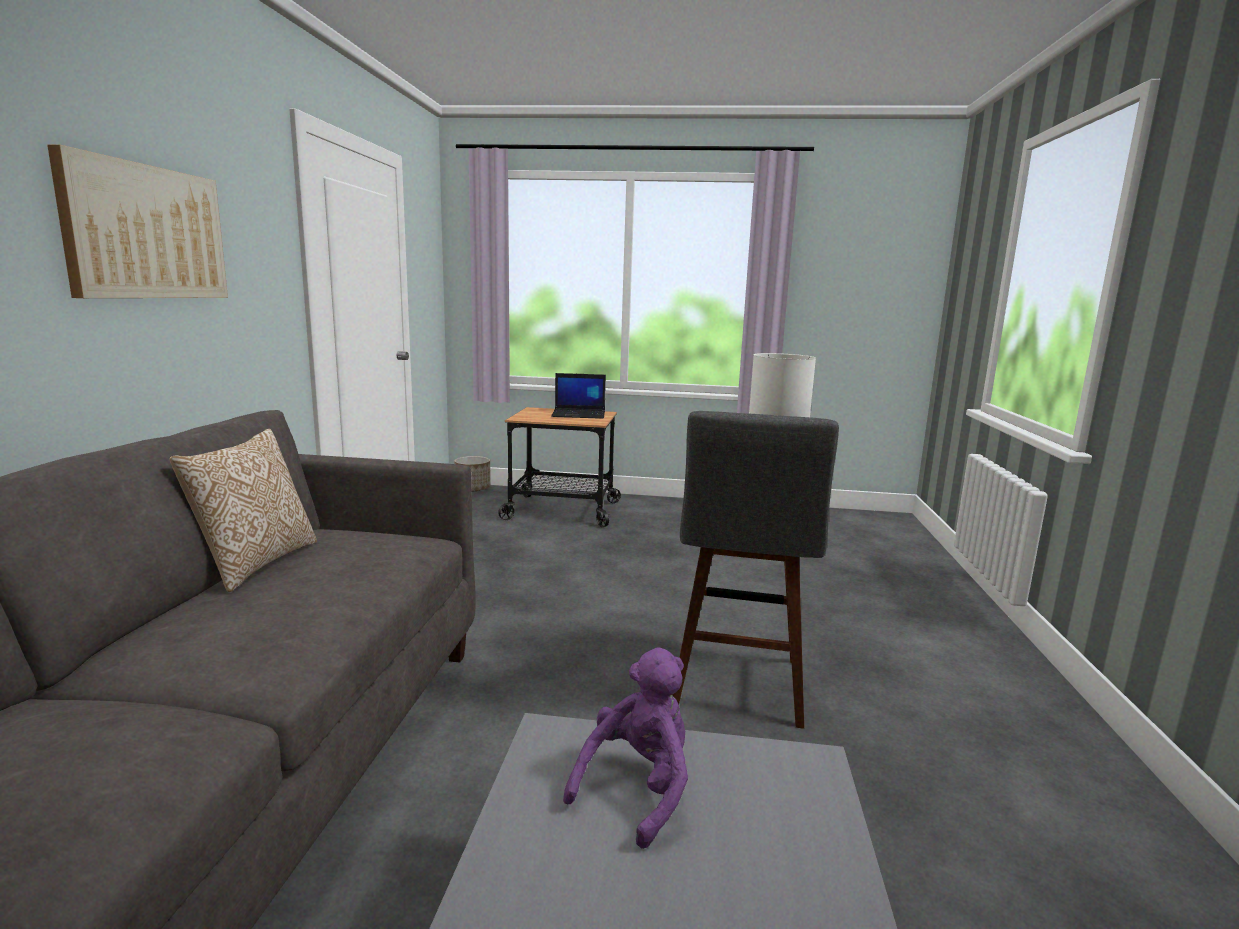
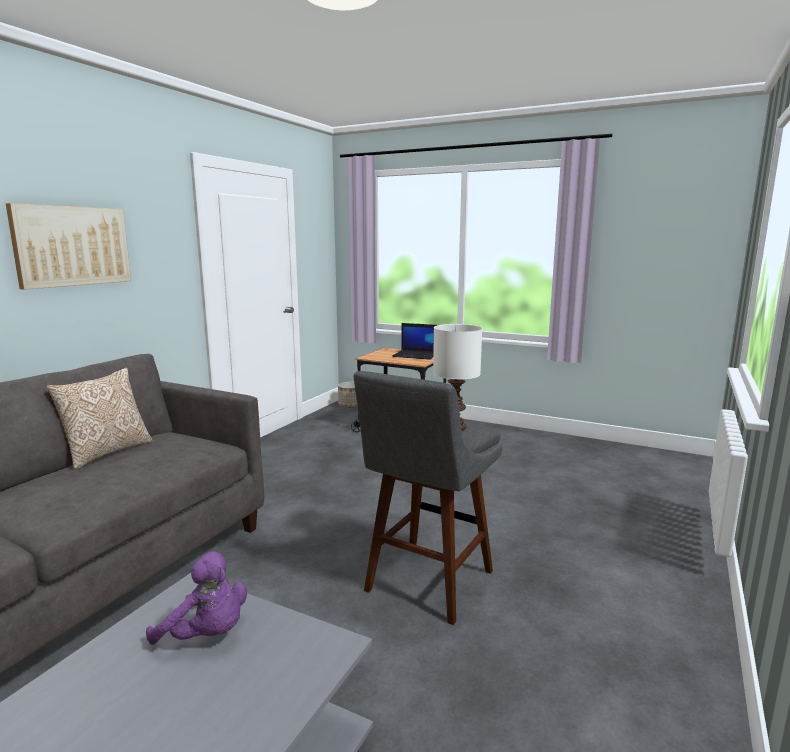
camera: 20 degrees right, 0 degrees up
(637, 788) = (207, 635): purple plush toy -> purple plush toy turned 60 degrees clockwise

